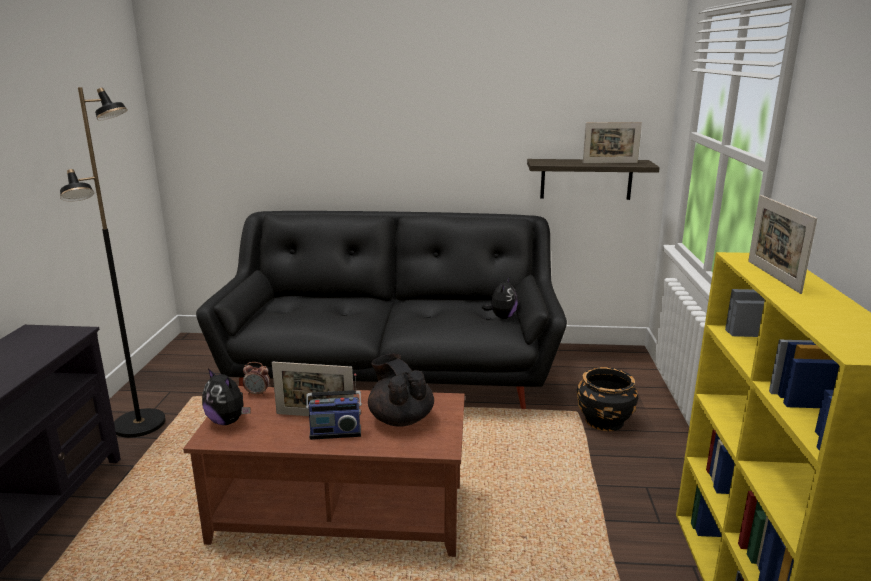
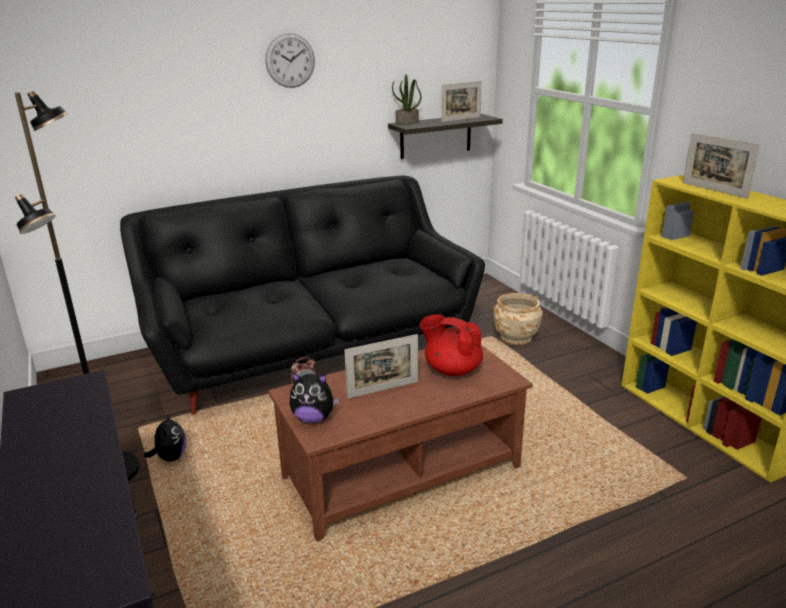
camera: 30 degrees left, 5 degrees up
(335, 432) = (417, 396): radio -> none
(400, 418) = (452, 369): black teapot -> red teapot
(423, 86) = (290, 60): none -> wall clock
(501, 317) = (416, 271): plush toy -> plush toy (170, 457)
(546, 160) = (407, 123): none -> potted plant
(604, 420) = (516, 337): black planter -> beige planter

